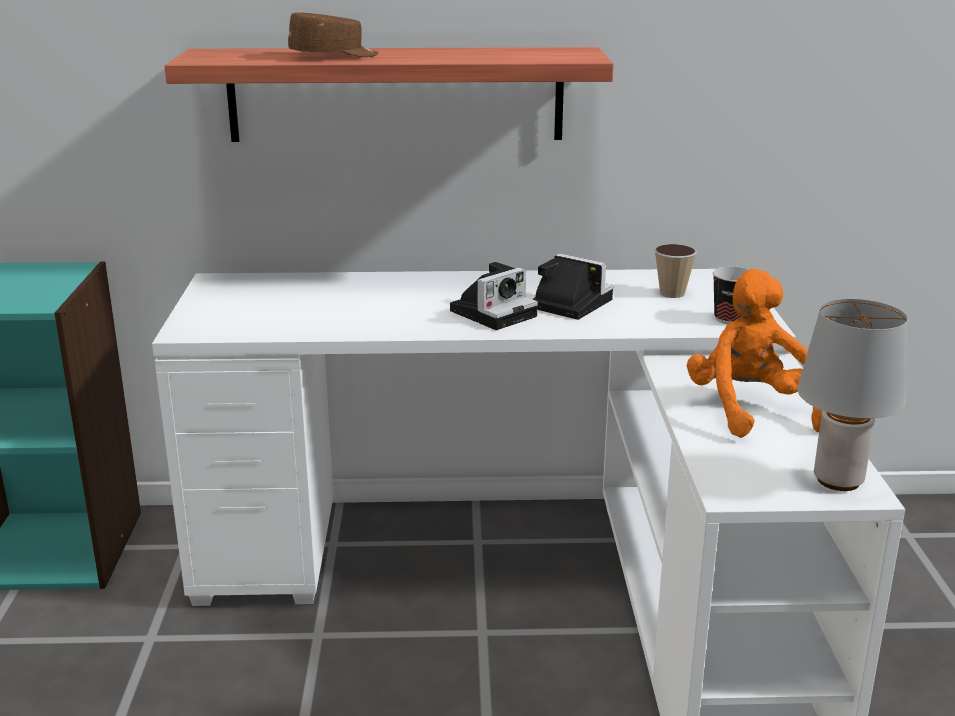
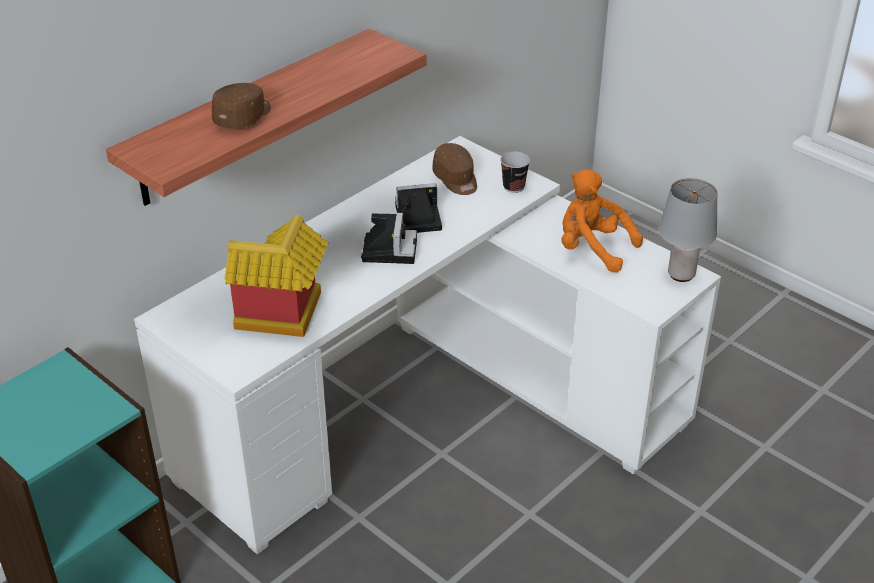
camera: 45 degrees left, 15 degrees up
(298, 316) = (281, 317): none -> toy house
(672, 293) = (456, 179): cup -> brown cap

